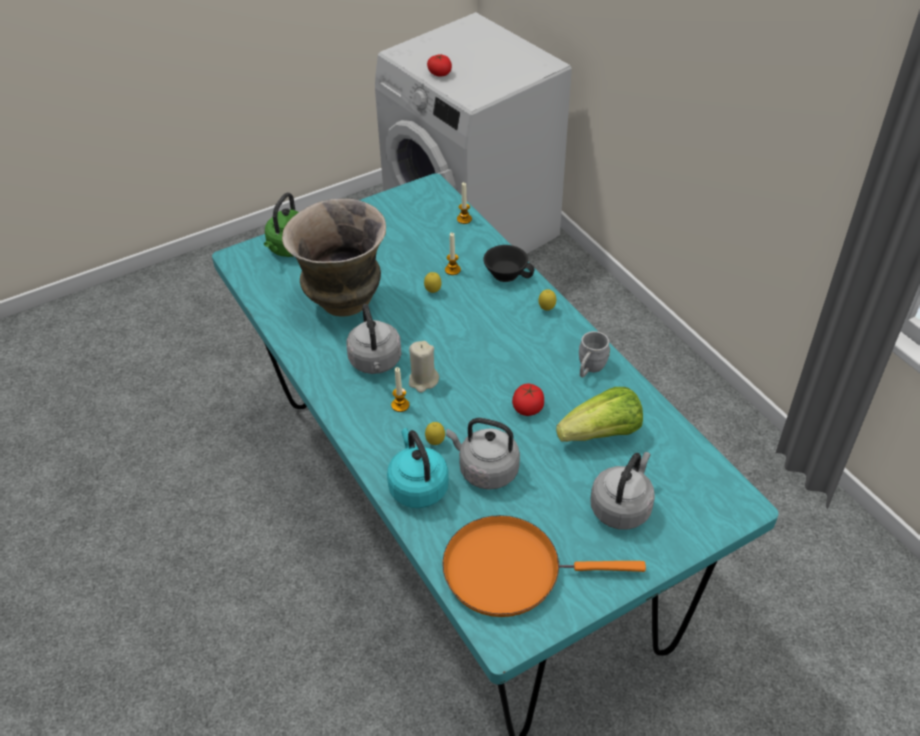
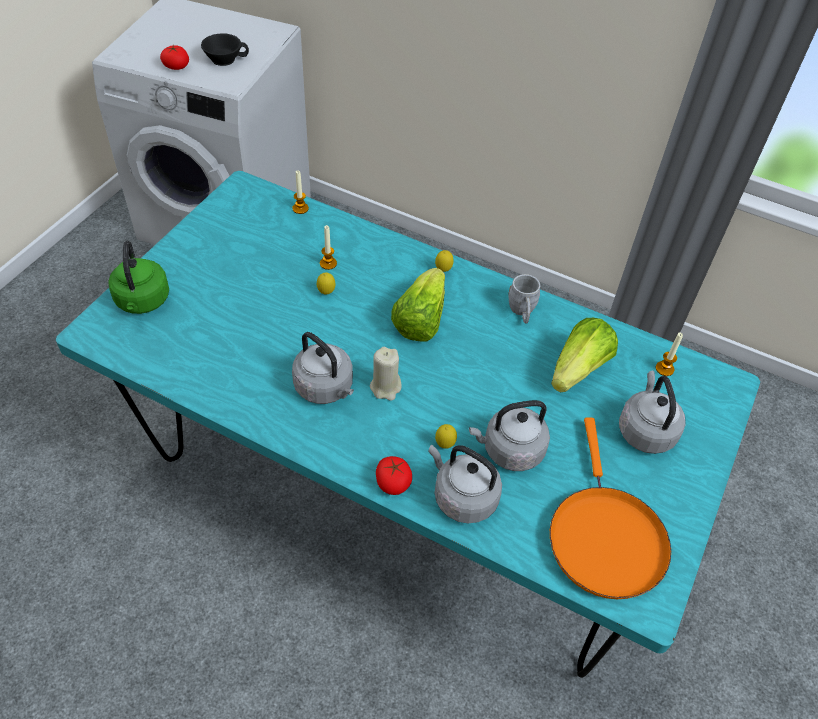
camera: 35 degrees left, 5 degrees up
(343, 303) = (245, 339): vase -> none
(400, 405) = (383, 421): candle -> candle (664, 369)
(417, 486) = (462, 497): turquoise kettle -> grey kettle
(494, 341) = (420, 320): none -> lettuce
(507, 272) = (381, 247): black cup -> black cup (224, 58)
(510, 570) = (604, 537): orange frying pan -> orange frying pan turned 60 degrees counterclockwise
(528, 408) = (499, 372): tomato -> tomato (393, 482)

